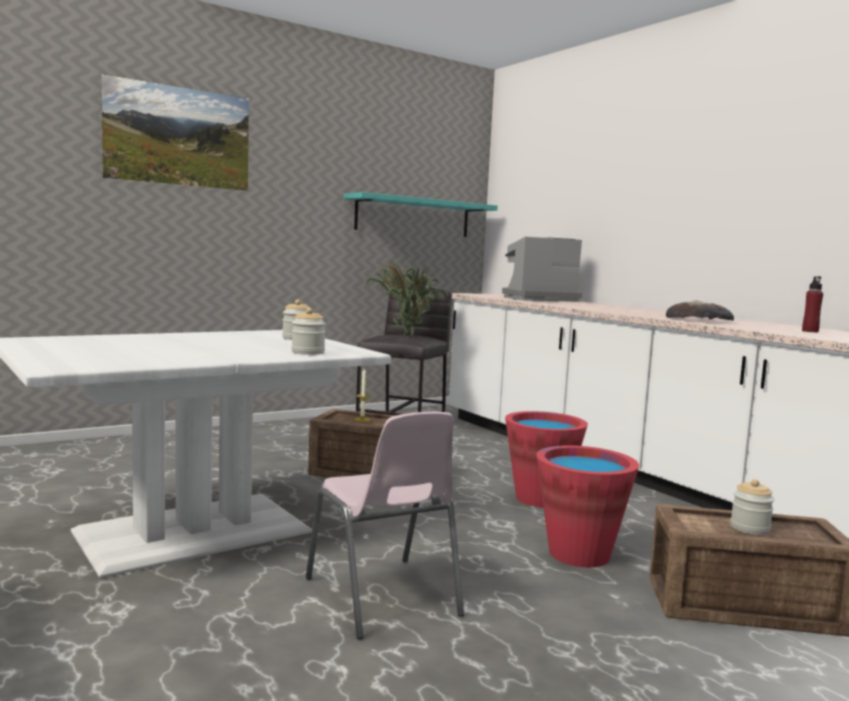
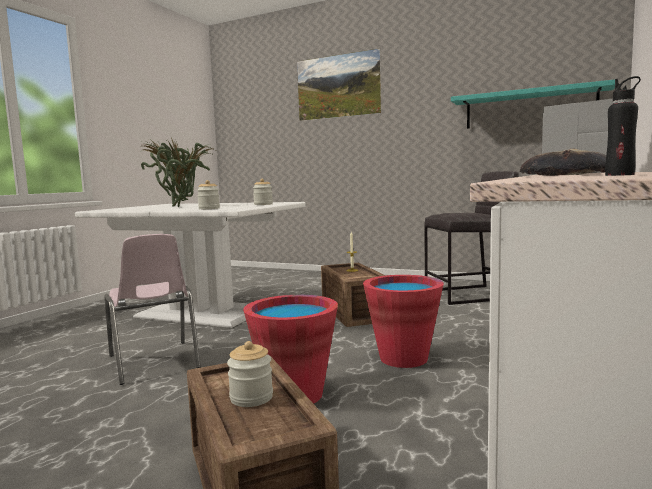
camera: 60 degrees right, 0 degrees up
(383, 597) = (154, 362): pink chair -> pink chair turned 60 degrees counterclockwise
(407, 335) = (464, 212): potted plant -> potted plant (183, 207)
(810, 331) = (619, 175): red bottle -> black bottle

